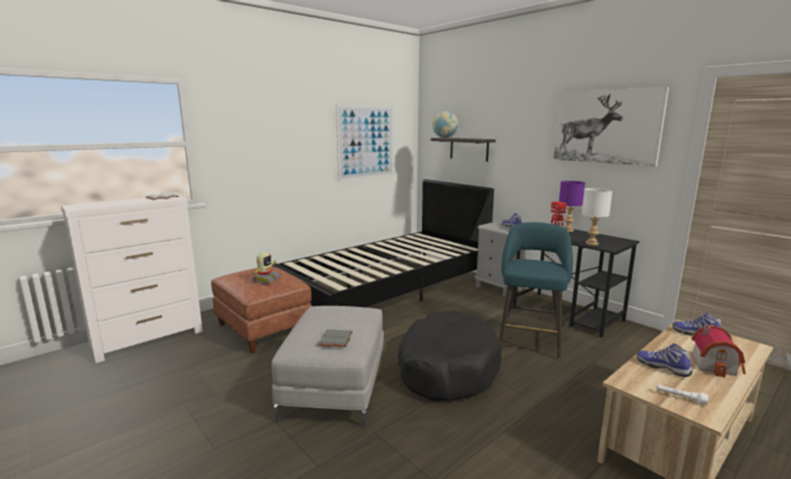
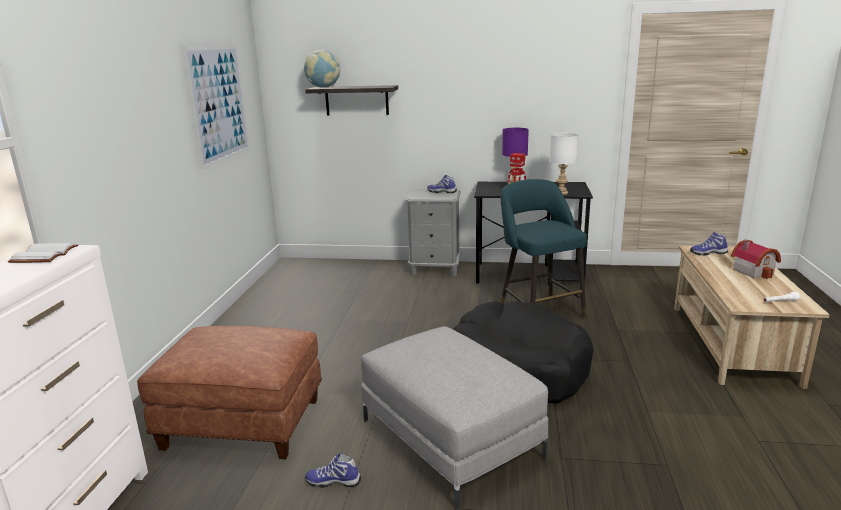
camera: 40 degrees left, 5 degrees up
(266, 279) = (254, 344): toy robot -> none
(337, 339) = (490, 372): grey book -> none
(389, 289) = (320, 310): black bed -> none
(605, 127) = (539, 65): picture -> none
(663, 367) = (737, 285): shoe -> shoe (334, 481)

